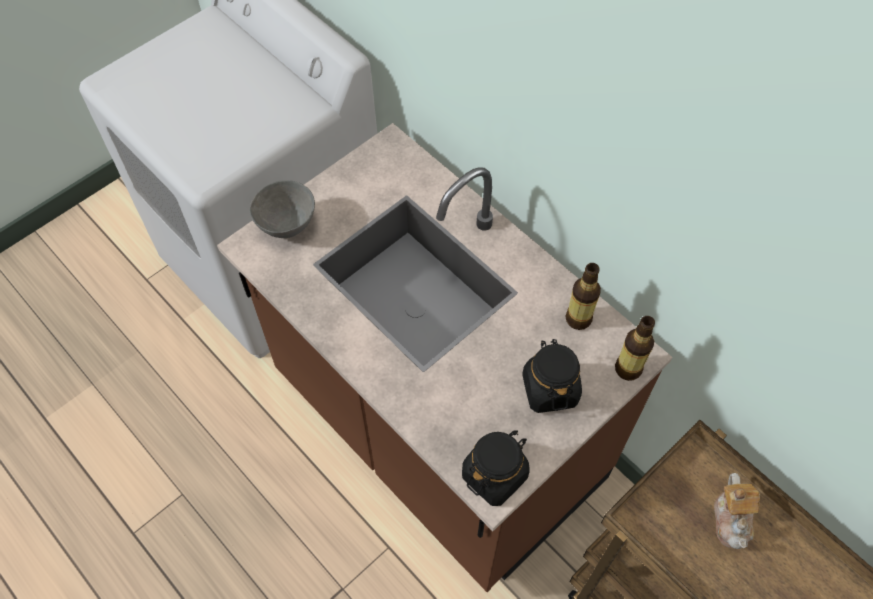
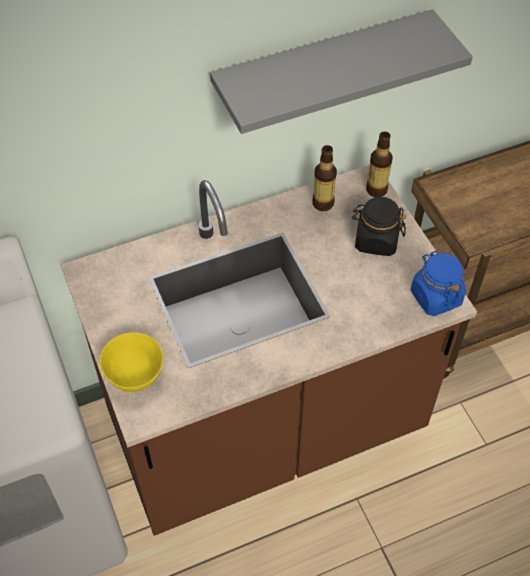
camera: 70 degrees left, 5 degrees down
(287, 227) = (136, 377): grey bowl -> yellow bowl
(494, 475) = (435, 297): black jar -> blue jar
(653, 201) = (322, 72): none -> grey shelf
(732, 519) = (485, 195): teapot -> none

